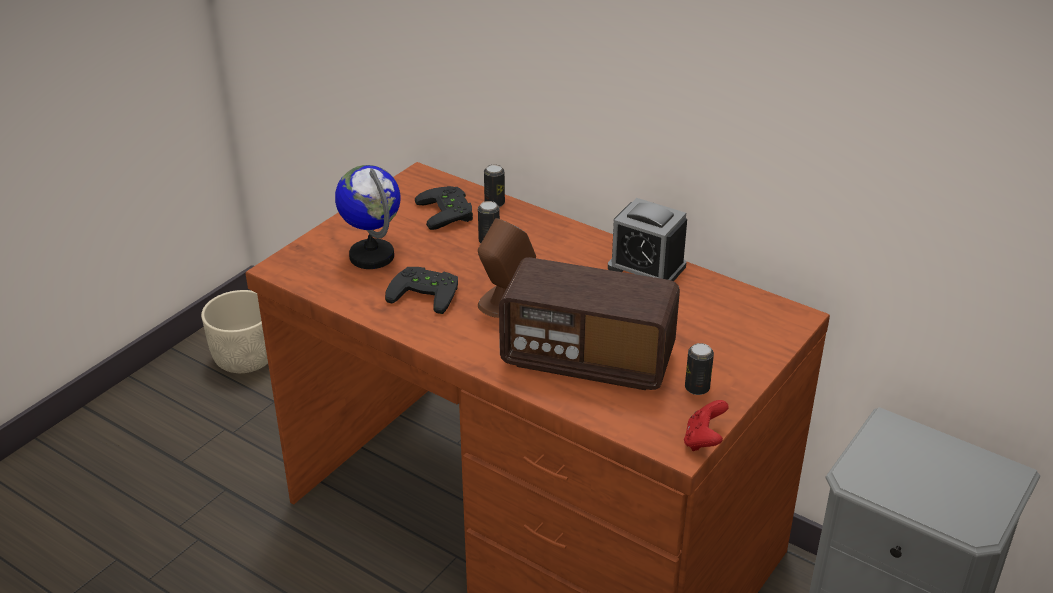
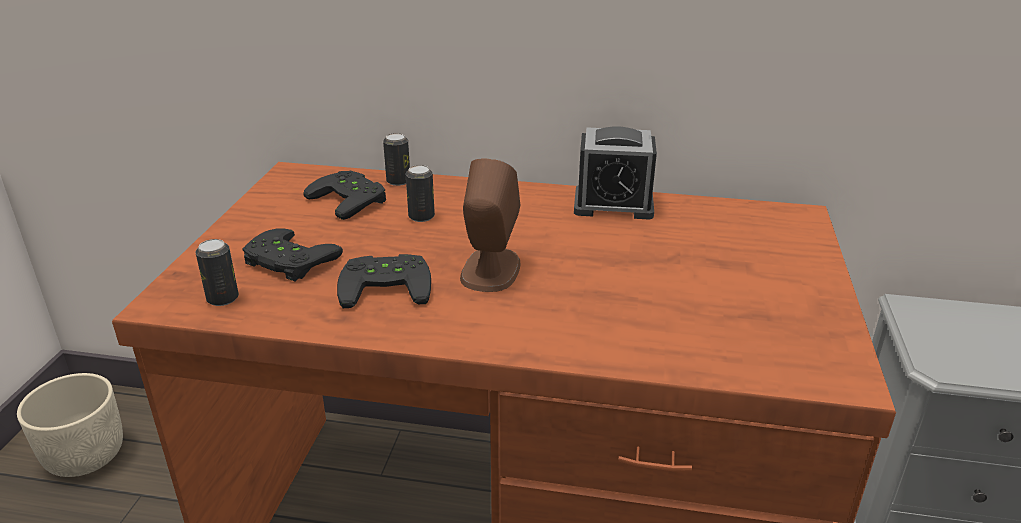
camera: 25 degrees left, 5 degrees down
(372, 256) = (286, 262): globe -> black game controller
(587, 359) = (643, 309): radio -> none
(697, 388) = (788, 307): can -> can (223, 298)
(703, 440) = (860, 362): red game controller -> none

